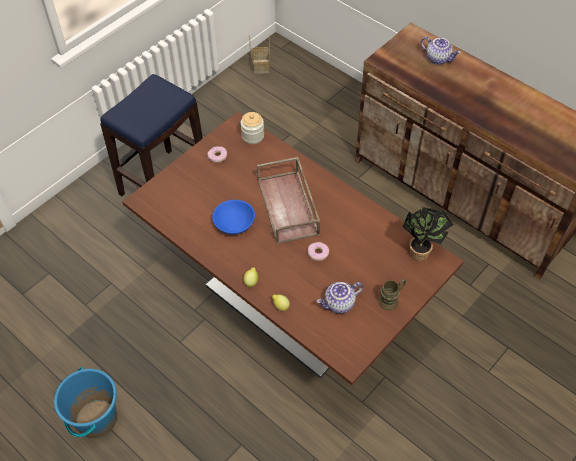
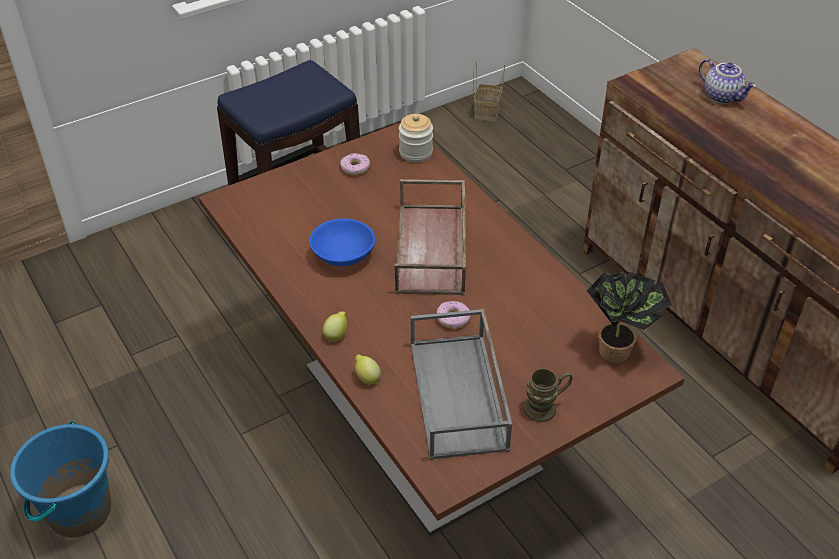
camera: 15 degrees right, 10 degrees down
(339, 304) = (459, 396): teapot -> grey tray

